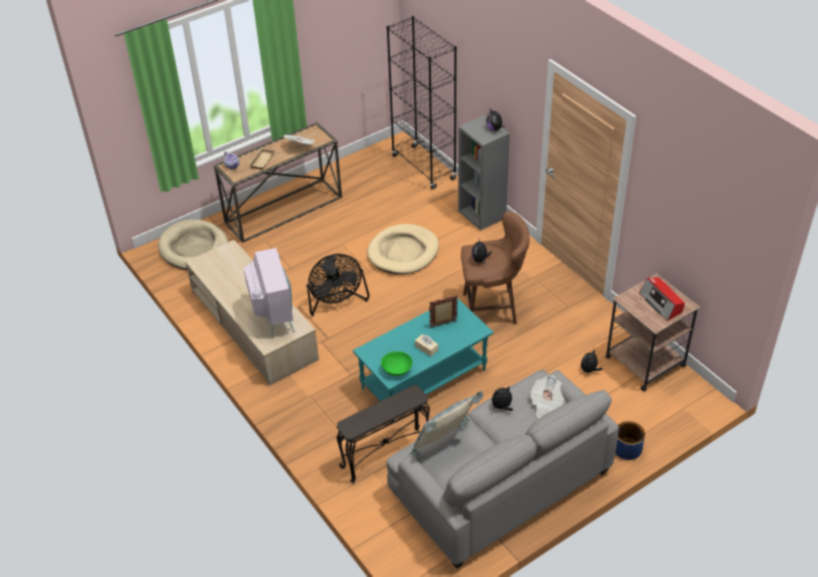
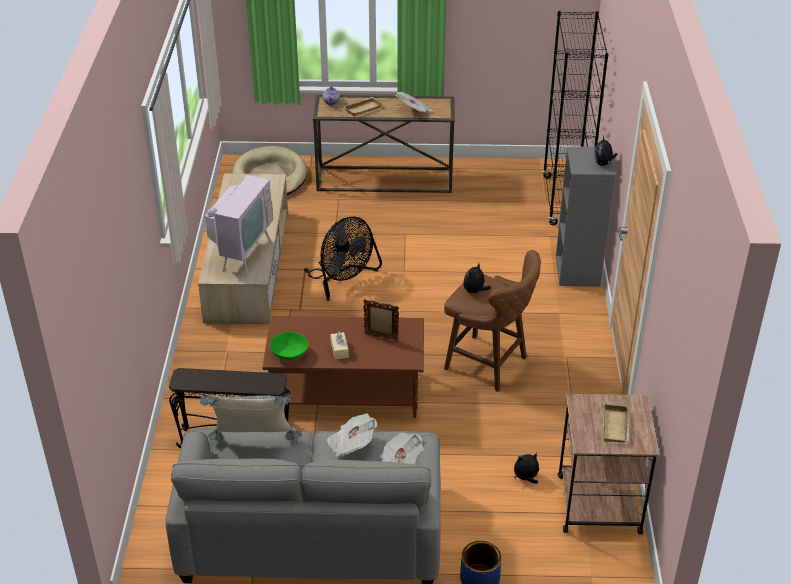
camera: 35 degrees right, 5 degrees down
(333, 301) = (341, 280): black fan -> black fan turned 60 degrees counterclockwise
(403, 252) = (456, 269): beige dog bed -> none
(424, 380) = (345, 395): turquoise coffee table -> brown coffee table
(502, 407) = (351, 444): plush toy -> newspaper
(661, 303) = (616, 427): radio -> beige tray

